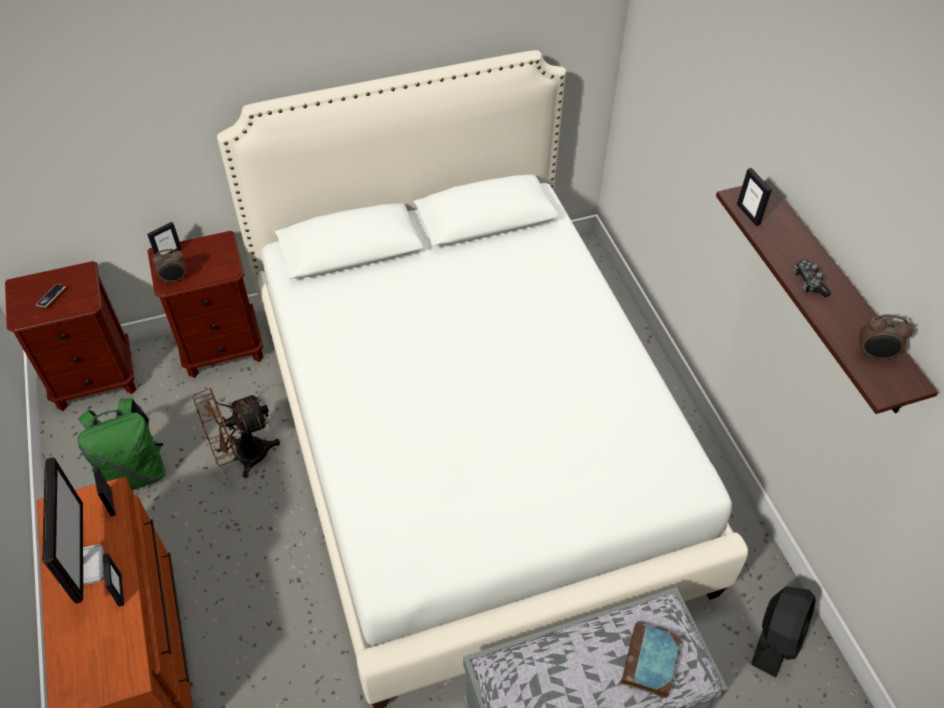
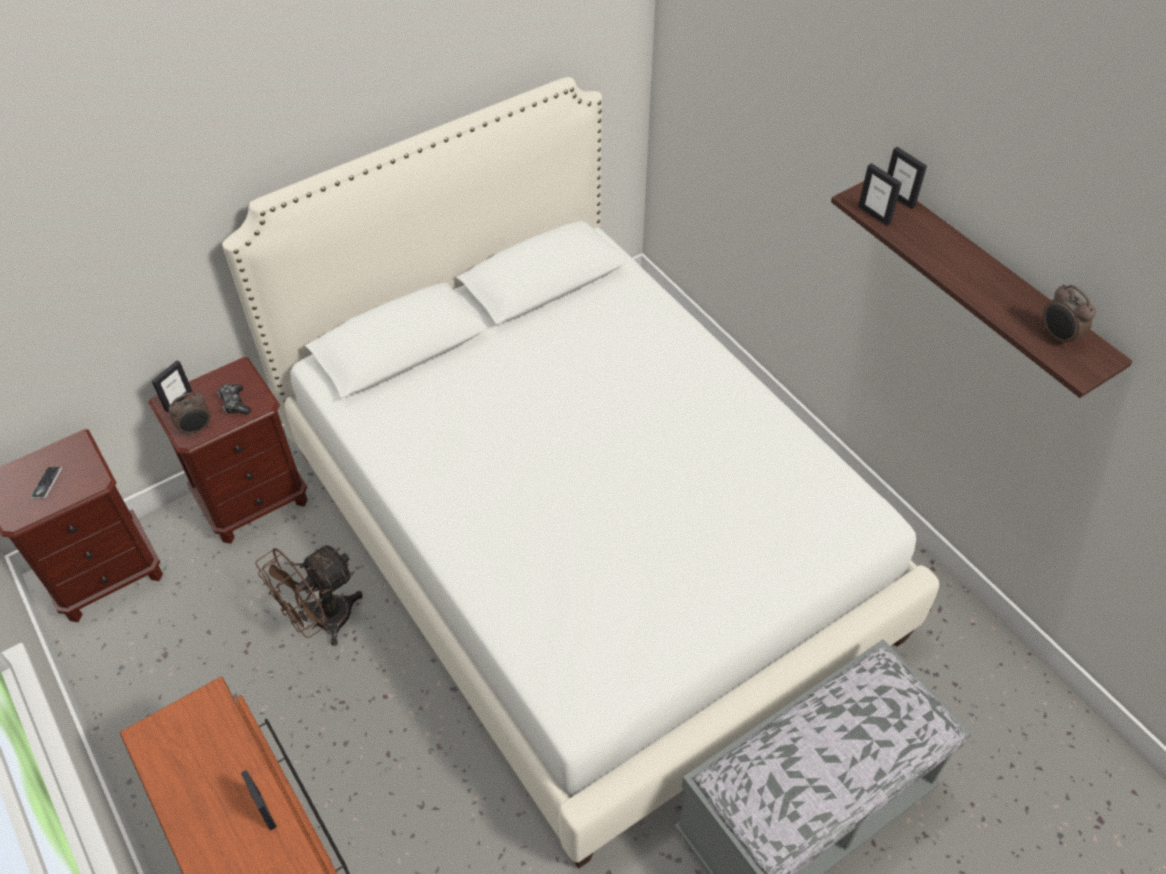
camera: 15 degrees left, 0 degrees up
(82, 566) = (207, 795): monitor -> none
(111, 502) = (215, 711): picture frame -> picture frame (899, 198)
(135, 472) = (196, 673): green backpack -> none
(650, 663) = (886, 728): book -> none
(776, 638) = (978, 669): black fan -> none
(809, 283) = (963, 275): game controller -> game controller (235, 403)
(874, 355) = (1057, 337): alarm clock -> alarm clock turned 60 degrees clockwise

